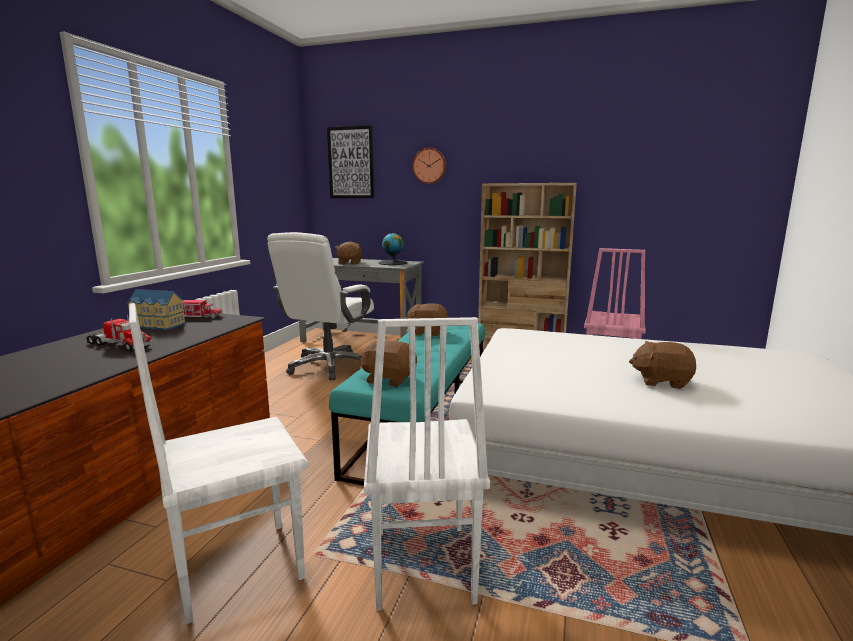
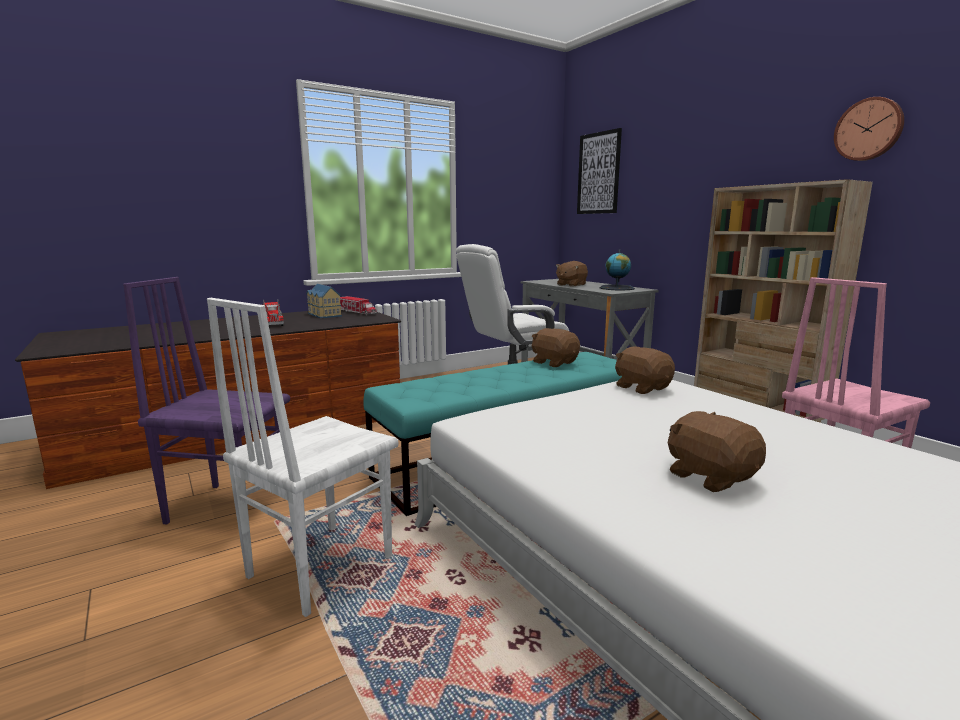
camera: 40 degrees right, 0 degrees up
(237, 567) = (230, 506): white chair -> purple chair
(389, 379) = (420, 391): brown plush toy -> brown plush toy (642, 388)
(429, 166) = (676, 170): wall clock -> wall clock (869, 129)

